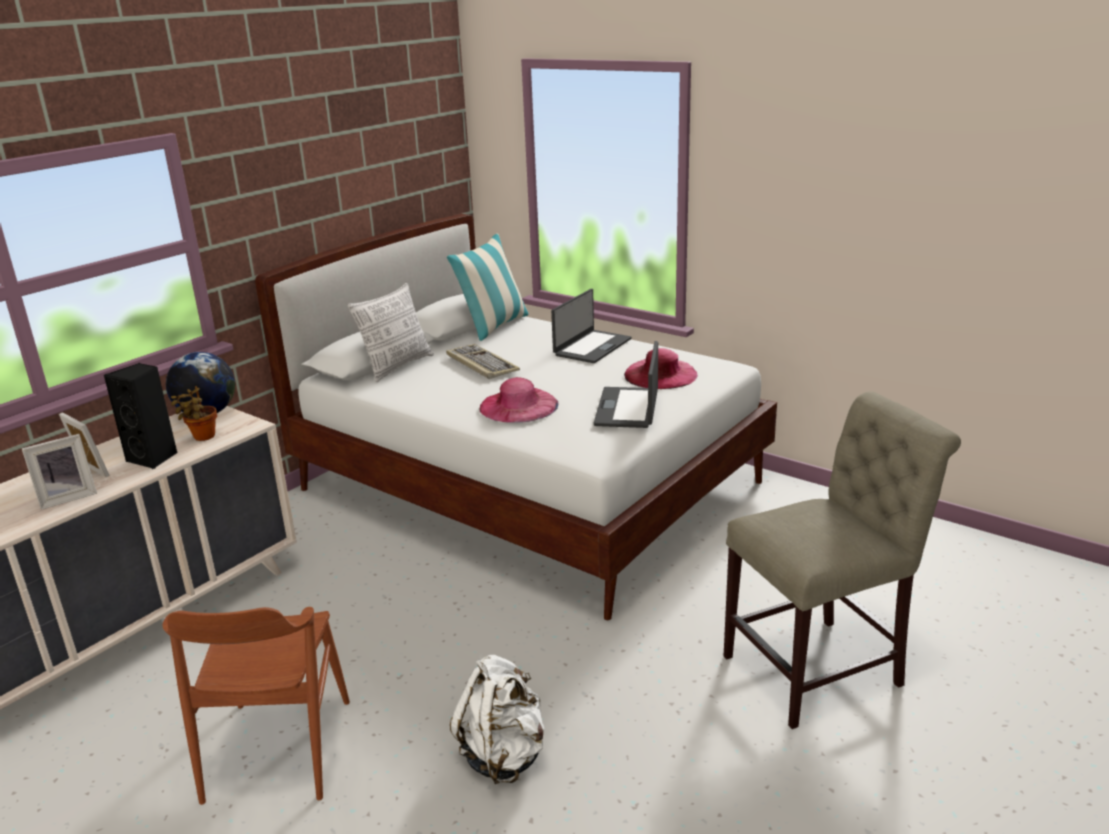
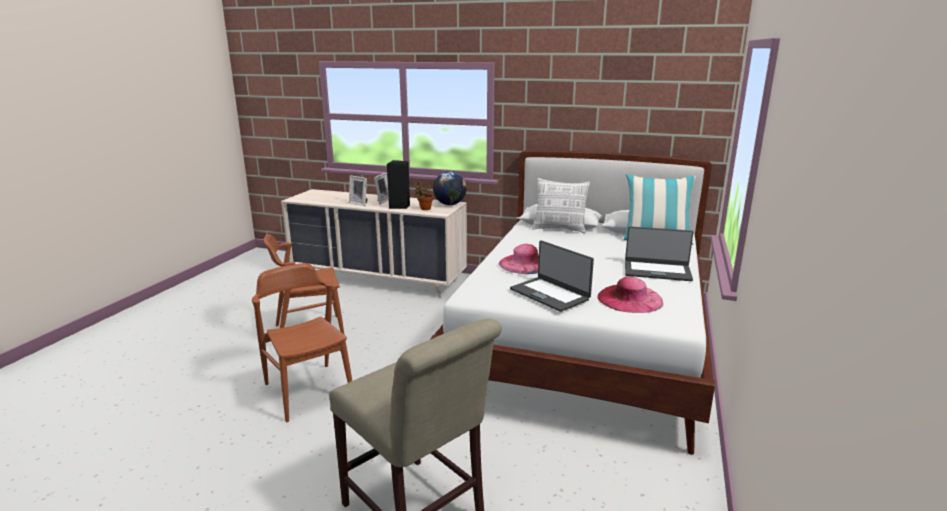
camera: 70 degrees right, 5 degrees down
(481, 364) = (584, 246): keyboard -> none
(504, 755) = (308, 391): white backpack -> brown chair
(628, 408) = (550, 294): laptop -> laptop turned 120 degrees counterclockwise

